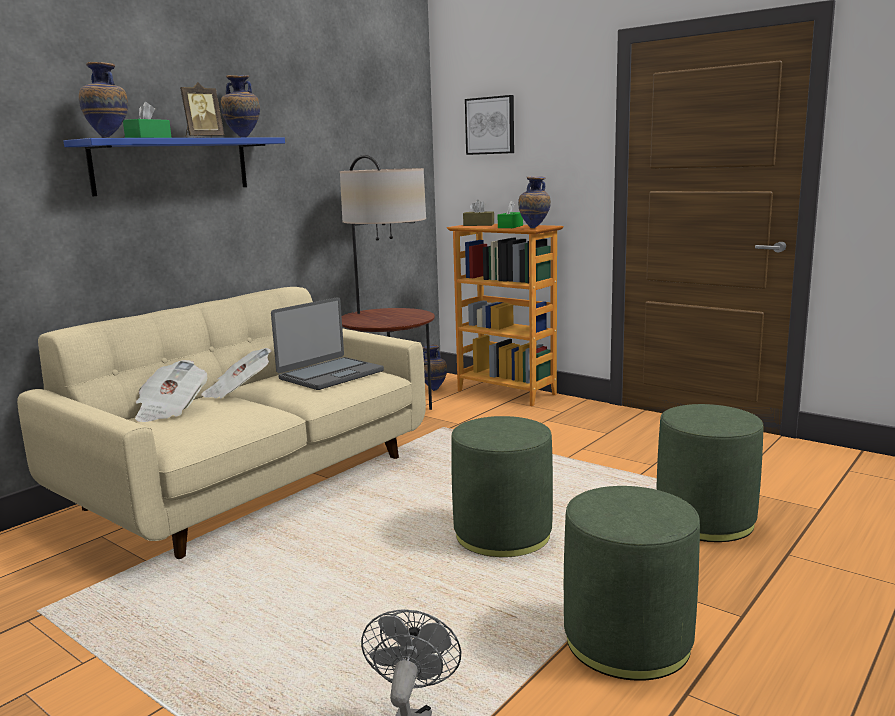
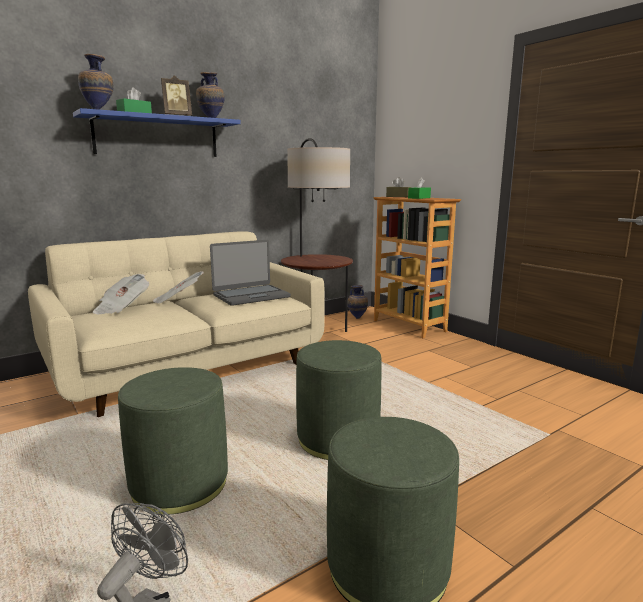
camera: 15 degrees right, 0 degrees up
(490, 125) = (414, 121): picture -> none
(534, 228) = (434, 199): vase -> none
(704, 519) = (522, 456): green ottoman -> green ottoman (179, 484)

